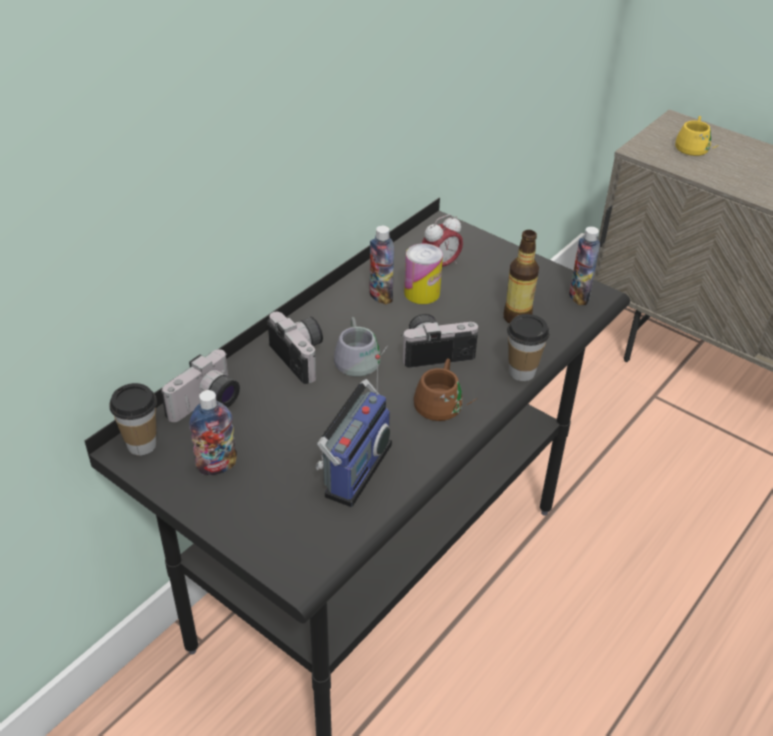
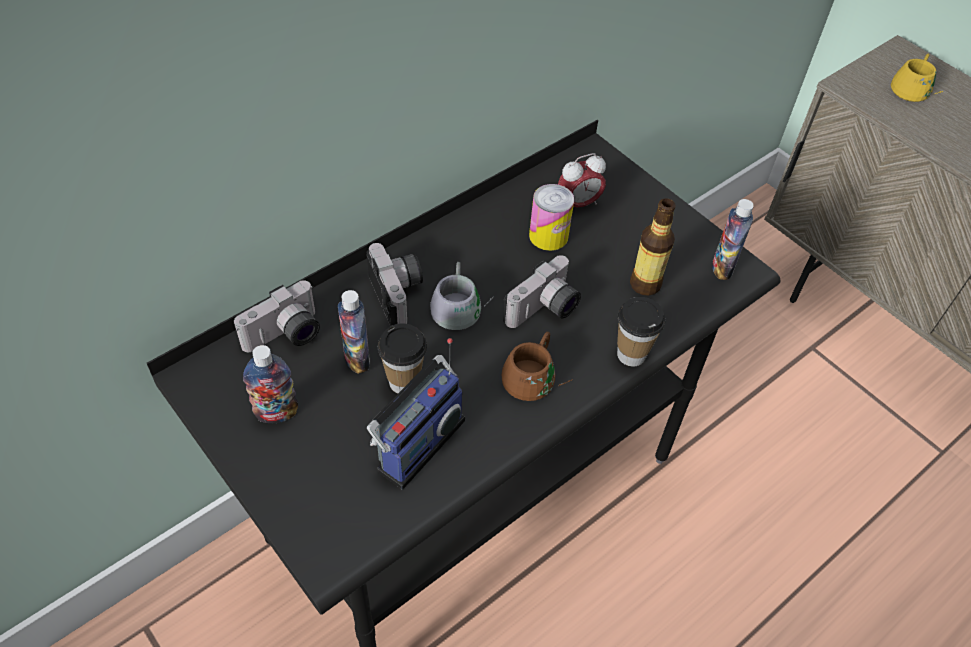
camera: 10 degrees right, 10 degrees up
(142, 445) = (207, 374): cup -> cup (404, 382)
(381, 296) = (503, 232): bottle -> bottle (357, 359)
(435, 350) = (544, 311): camera -> camera turned 135 degrees clockwise

